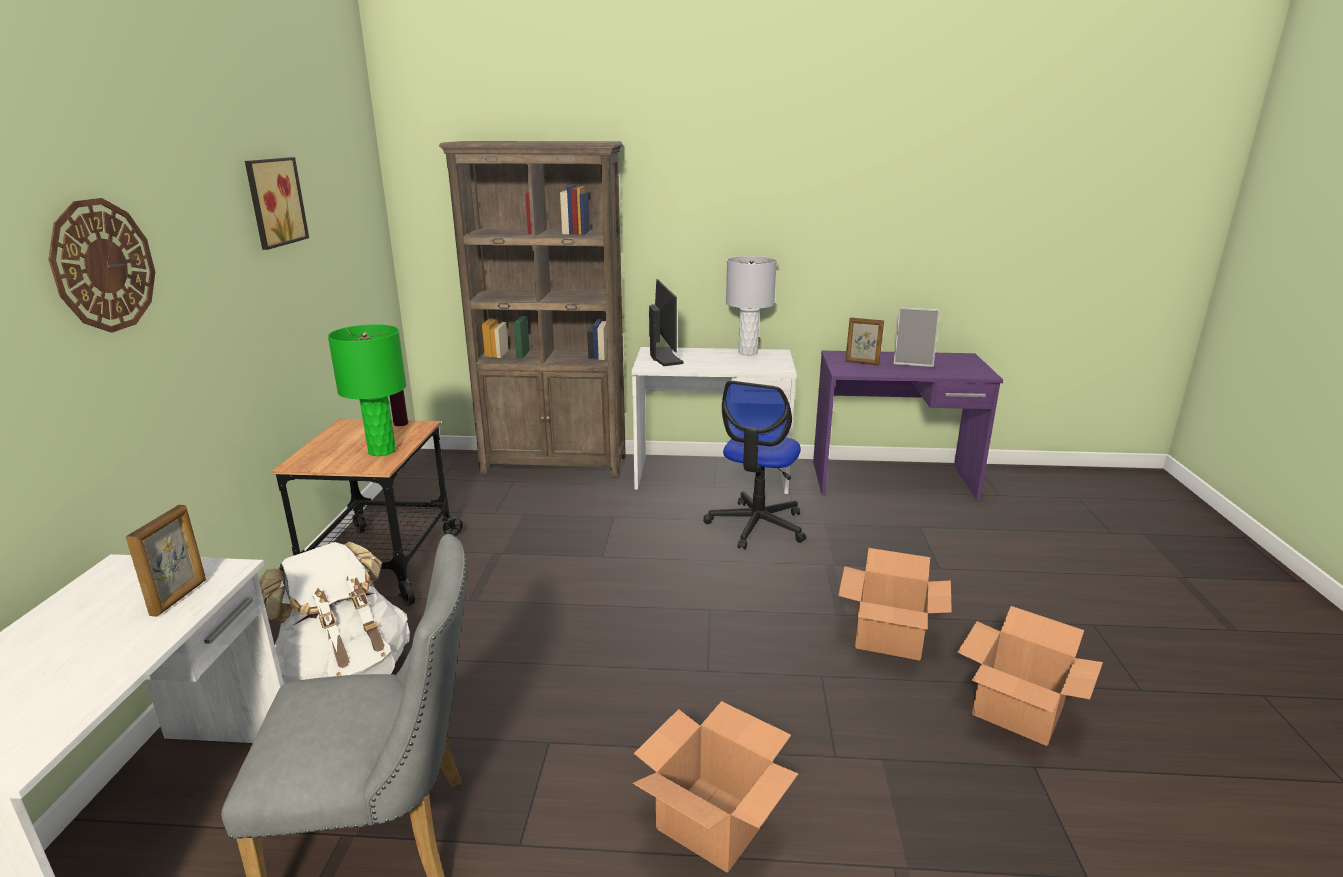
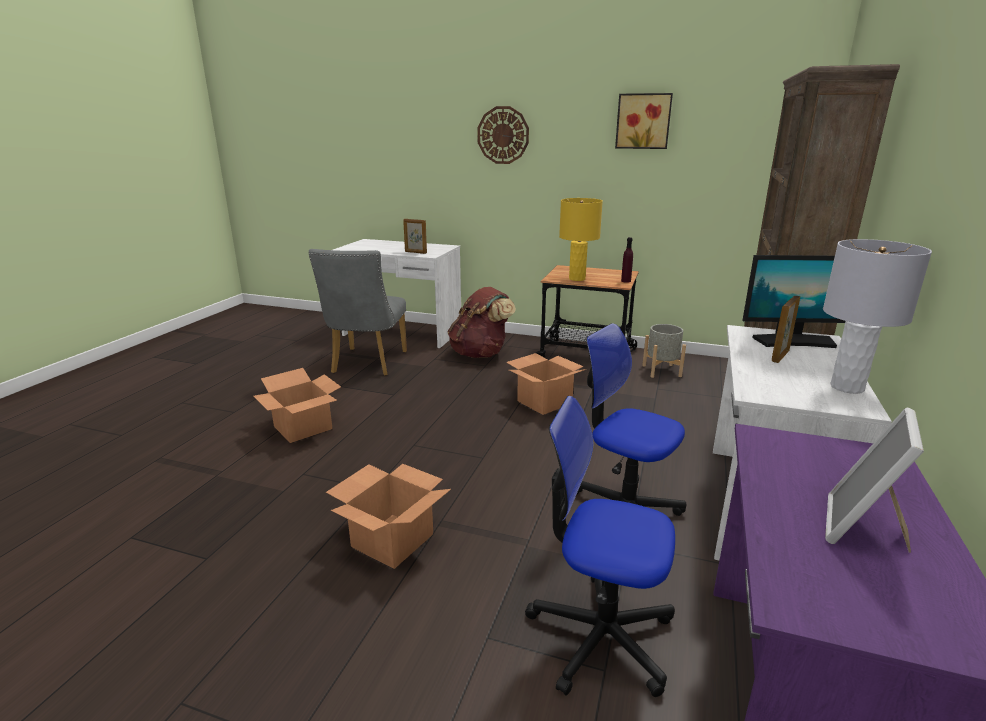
camera: 105 degrees right, 0 degrees up
(345, 673) = (481, 354): white backpack -> brown backpack
(381, 451) = (576, 278): green table lamp -> yellow table lamp
(438, 511) = (661, 371): none -> grey planter
(862, 363) = (827, 466): picture frame -> picture frame (780, 356)
(895, 529) = (600, 635): none -> office chair
(1019, 710) = (252, 580): cardboard box -> cardboard box (544, 402)

